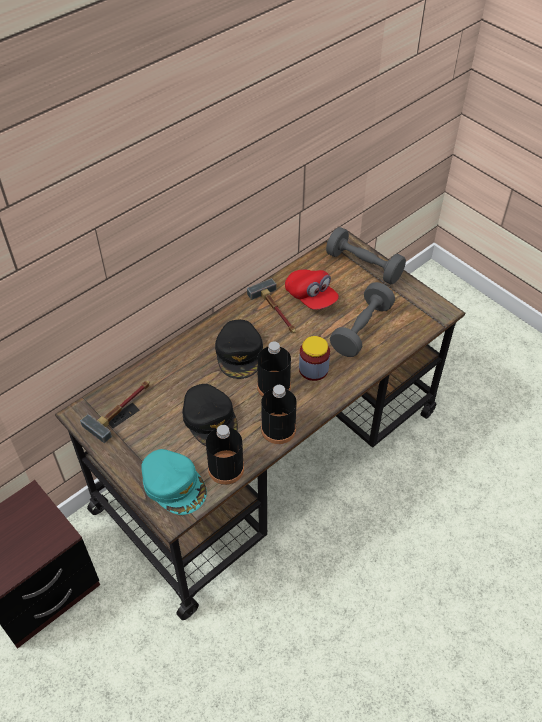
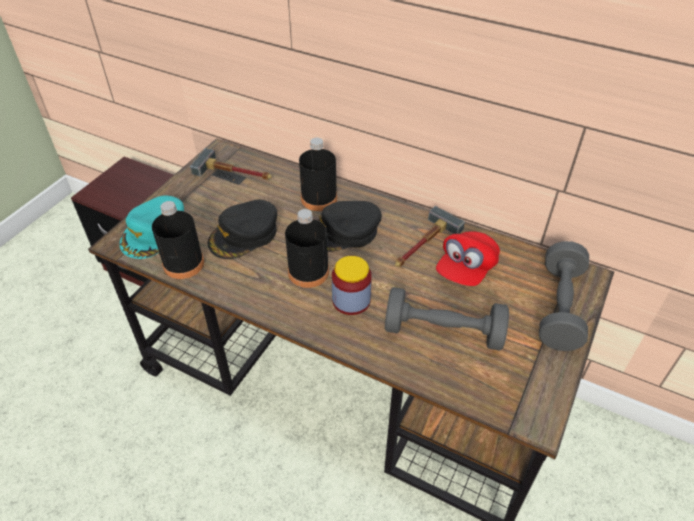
camera: 70 degrees right, 5 degrees down
(278, 429) = (249, 292): black bottle -> black bottle (319, 199)

